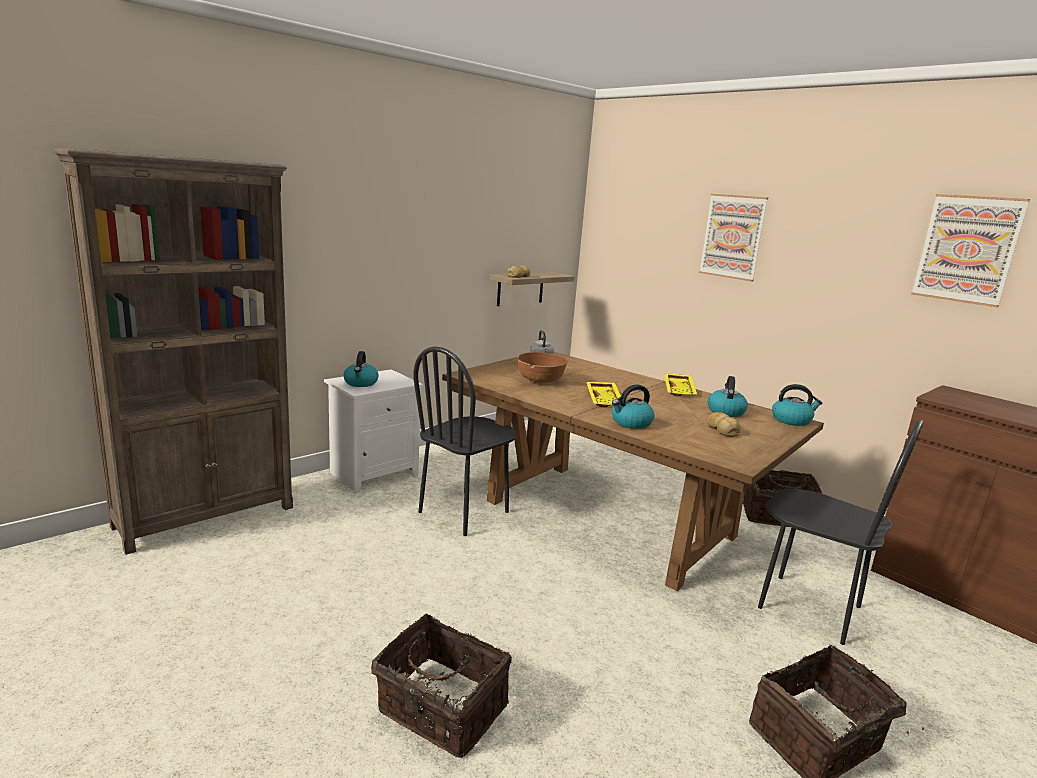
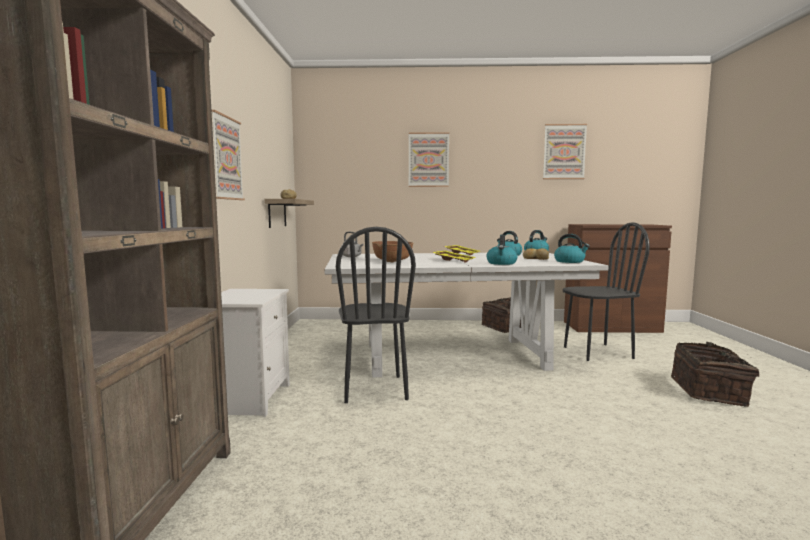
camera: 45 degrees left, 10 degrees down
(361, 383) = (238, 298): kettle -> kettle (570, 261)
(410, 241) = (226, 158): none -> picture
(440, 710) = (630, 487): basket -> none
(606, 518) = (452, 356): brown dining table -> white dining table

